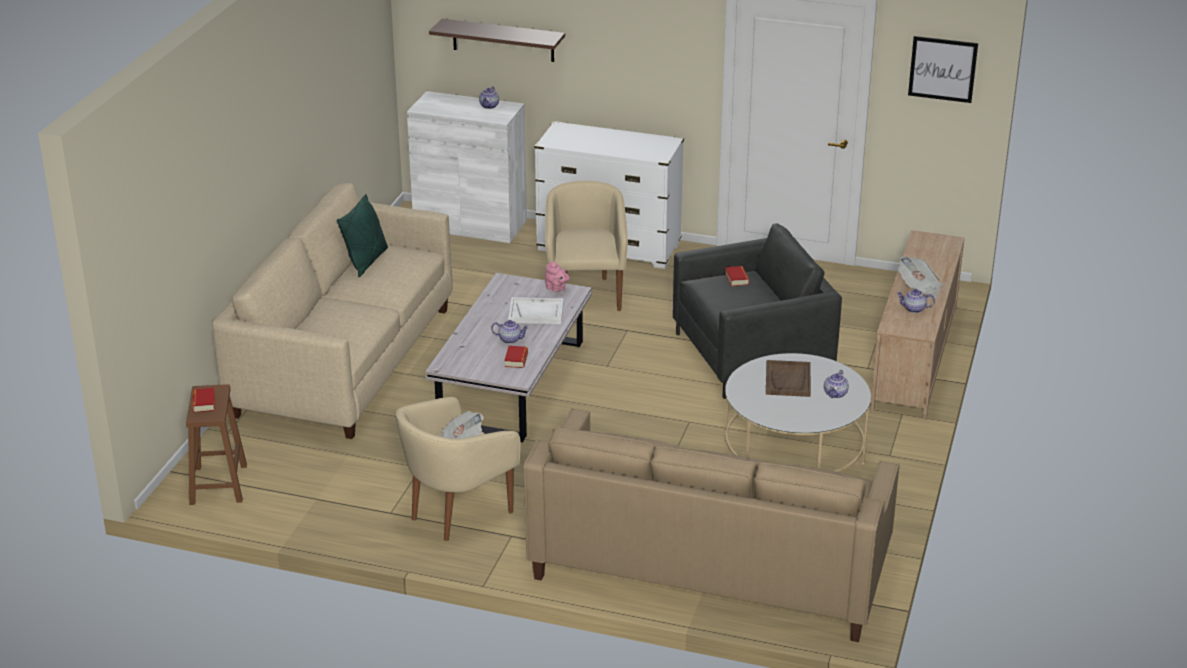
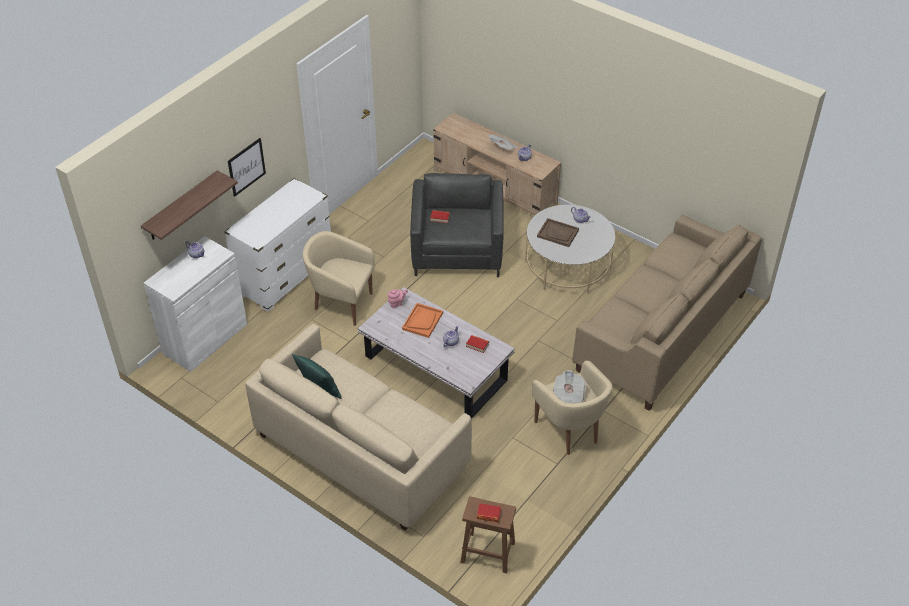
camera: 70 degrees left, 15 degrees up
(536, 312) = (422, 321): white tray -> orange tray
(942, 69) = (400, 32): picture -> picture (246, 167)

